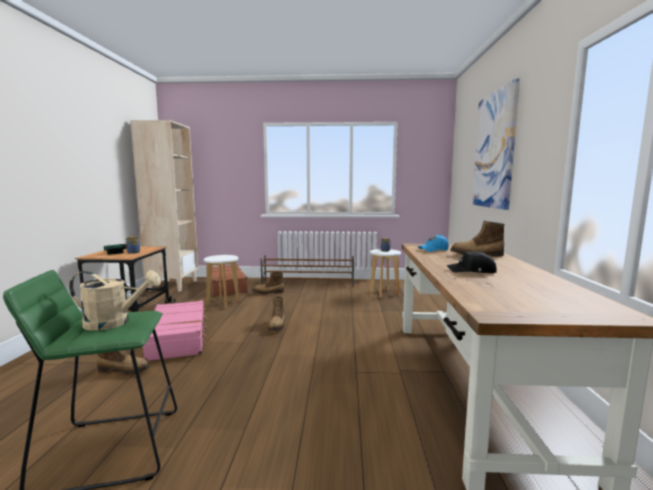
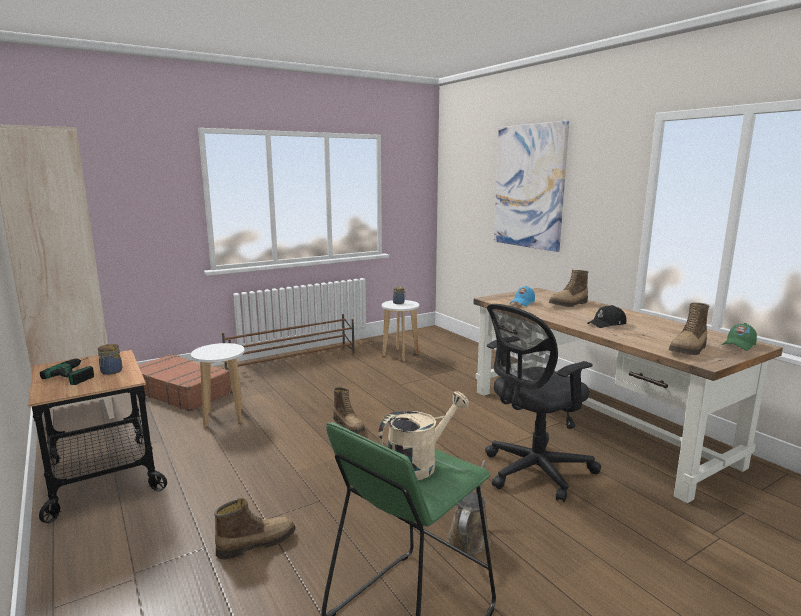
camera: 35 degrees left, 5 degrees up
(179, 338) = (251, 480): pink suitcase -> none
(228, 421) = (469, 536): none -> brown watering can
(268, 292) = (261, 386): boot -> boot (689, 350)
(351, 398) = (533, 472): none -> black office chair
(596, 311) = (738, 345): none -> green cap

